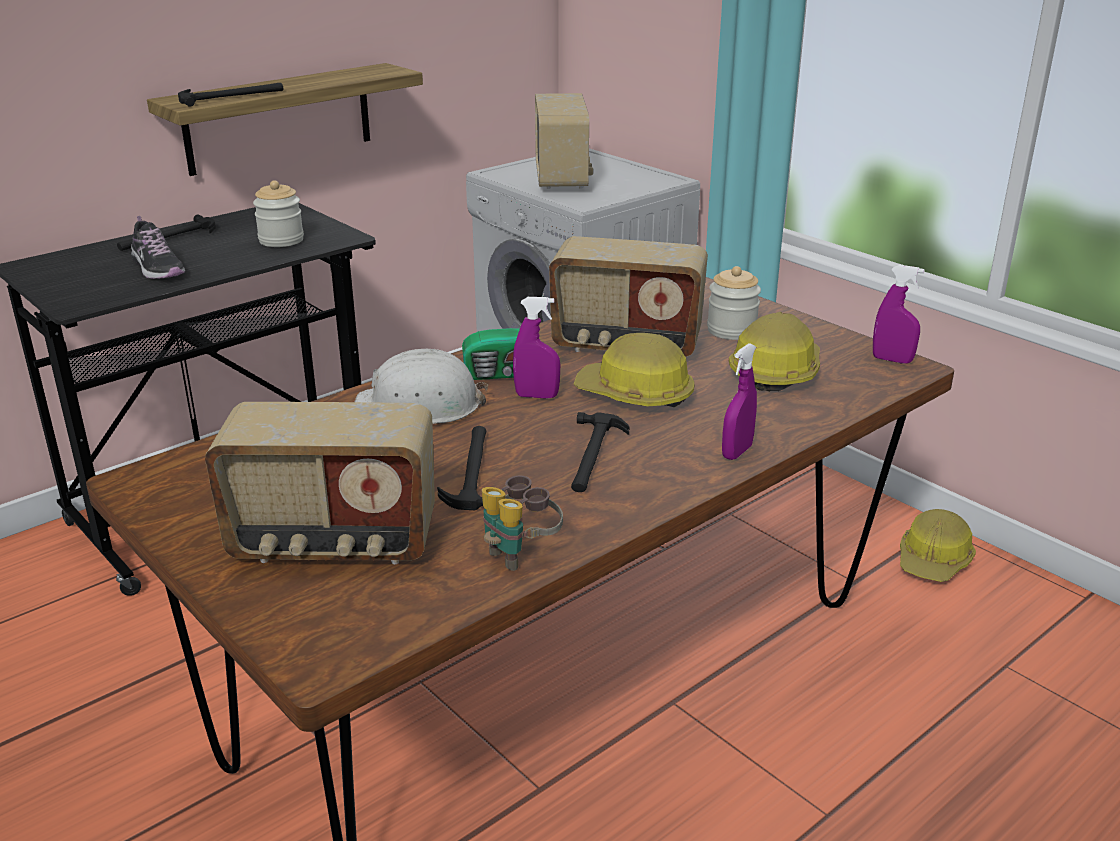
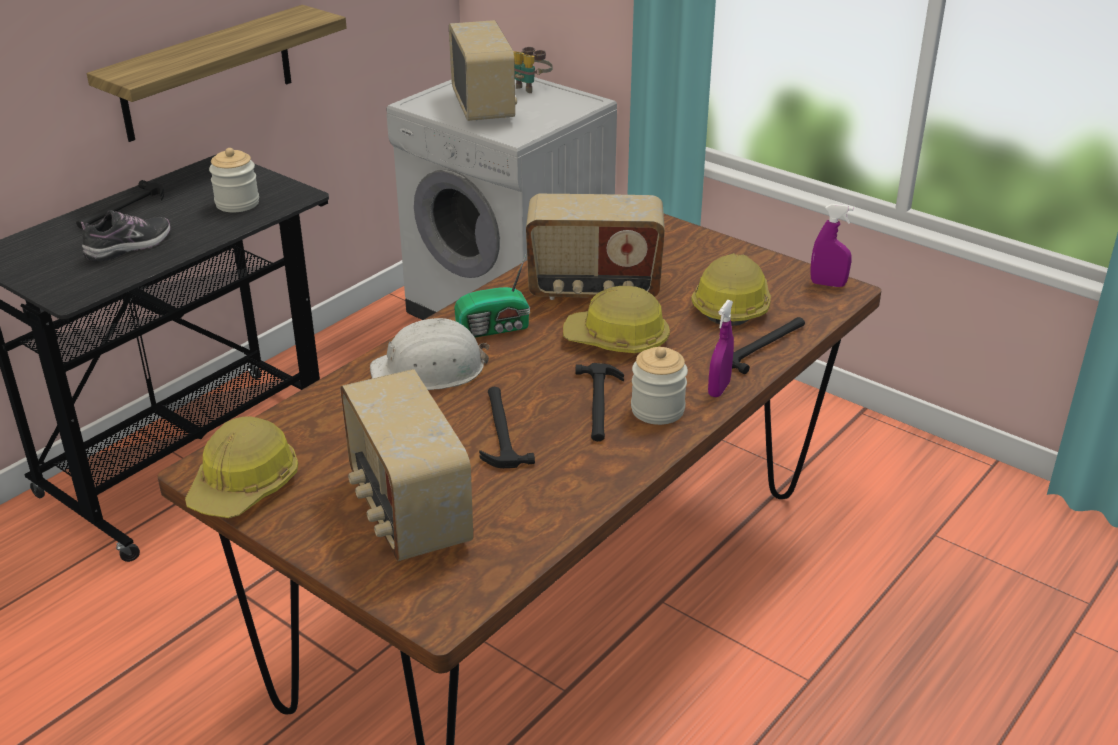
camera: 10 degrees left, 5 degrees up
(157, 268) = (129, 246): shoe -> shoe turned 90 degrees counterclockwise
(232, 96) = (172, 64): hammer -> hammer (762, 345)
(334, 544) = (407, 512): radio -> radio turned 75 degrees clockwise
(520, 553) = (567, 503): binoculars -> binoculars (531, 87)
(537, 396) = (531, 350): purple spray bottle -> none
(731, 330) = (683, 265): jar -> jar (657, 410)
(933, 560) = (861, 445): hard hat -> hard hat (245, 486)

